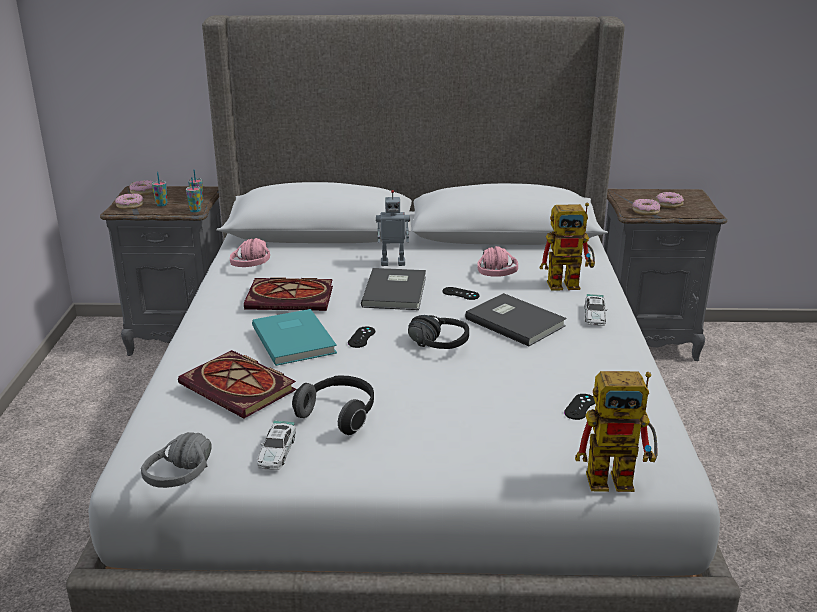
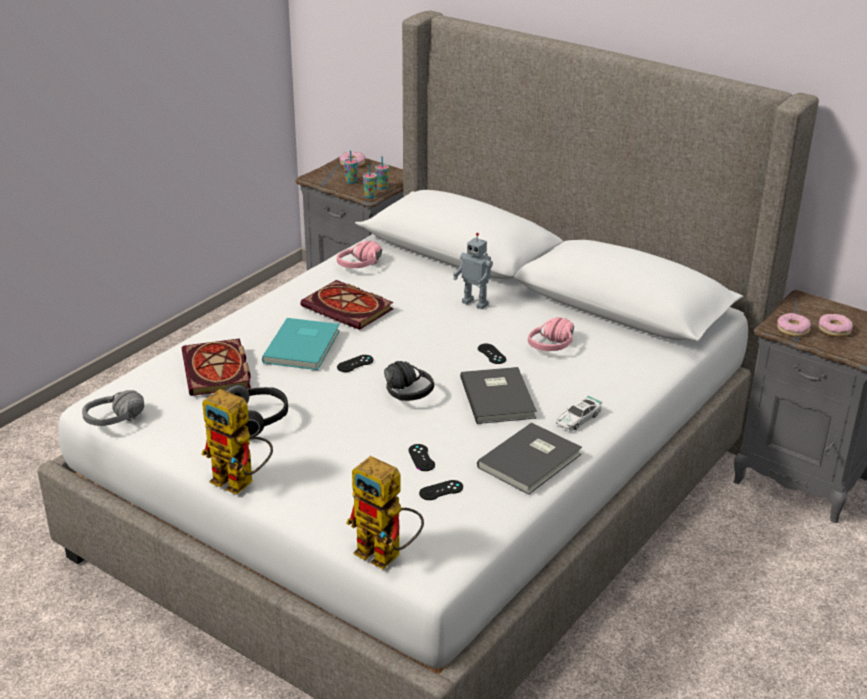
camera: 35 degrees right, 5 degrees up
(130, 205) = (326, 175): donut -> none
(276, 452) = (187, 429): toy car -> none
(397, 291) = (439, 332): grey book -> grey book (532, 461)
(525, 388) = (421, 458): none -> black game controller
(570, 284) = (604, 380): toy robot -> toy robot (241, 482)

